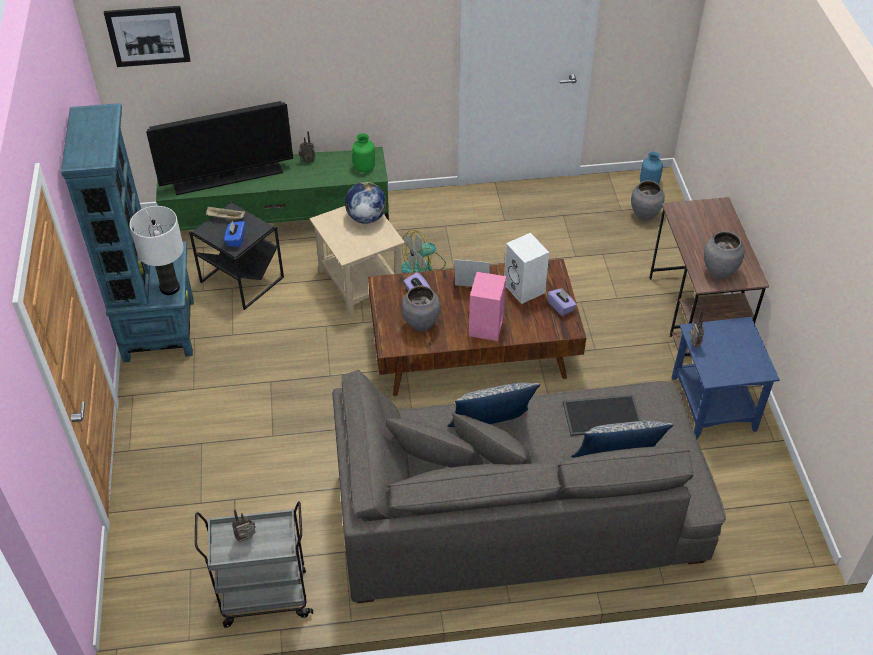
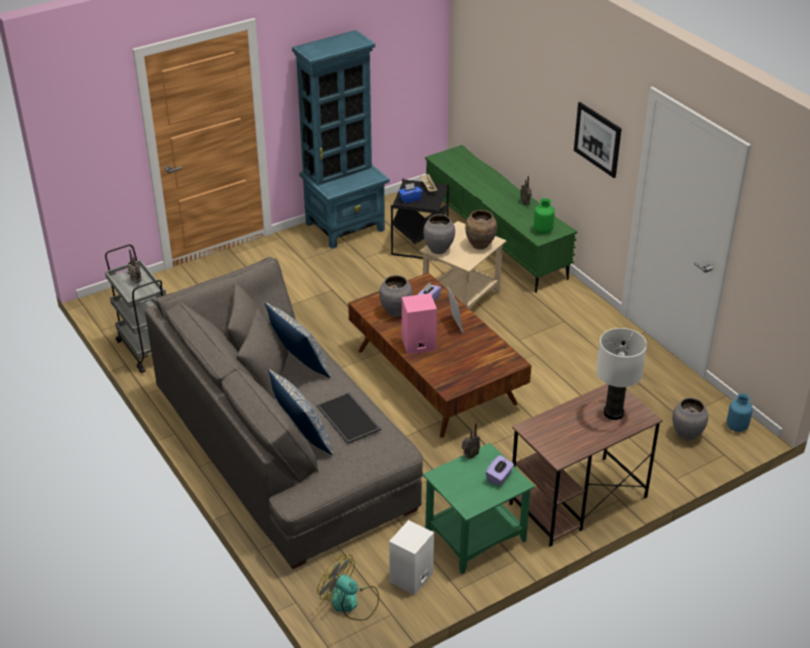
camera: 65 degrees right, 10 degrees down
(148, 36) = (477, 39): picture -> picture (597, 139)
(170, 288) = (339, 188): white table lamp -> white table lamp (613, 413)
(228, 178) = (474, 176): television -> none
(366, 218) = (480, 245): globe -> brown vase
(423, 266) = (506, 324): fan -> fan (350, 602)
(525, 288) = (477, 353): white speaker -> white speaker (411, 578)
(561, 307) = (471, 378): purple tissue box -> purple tissue box (499, 477)
(712, 404) = (474, 536): blue side table -> green side table
(718, 272) = (549, 434): grey vase -> grey vase (438, 250)

